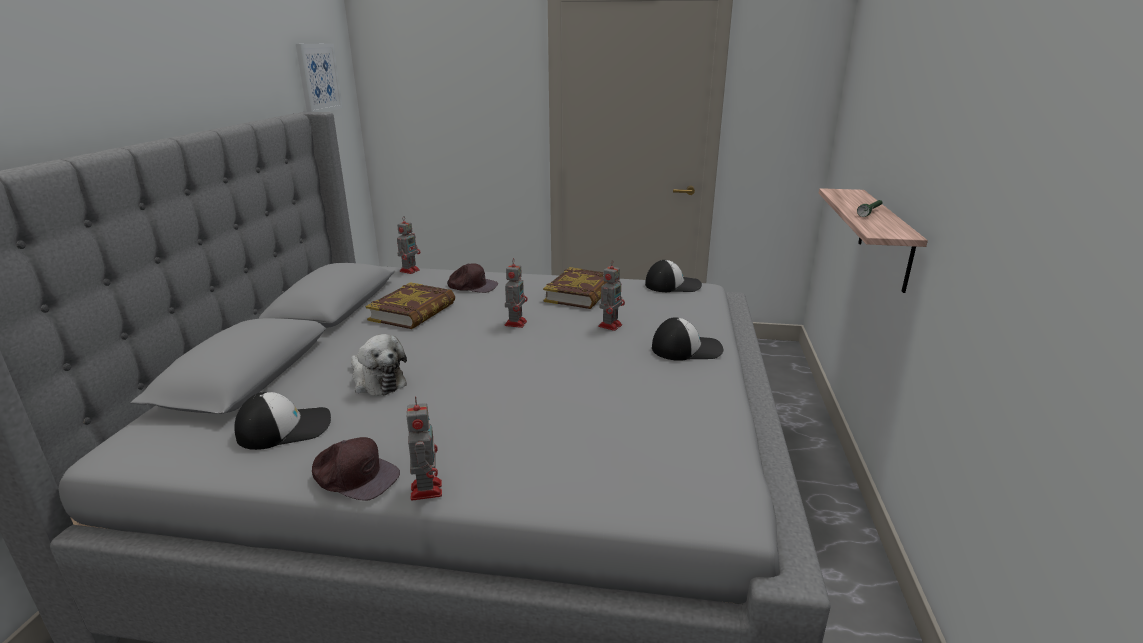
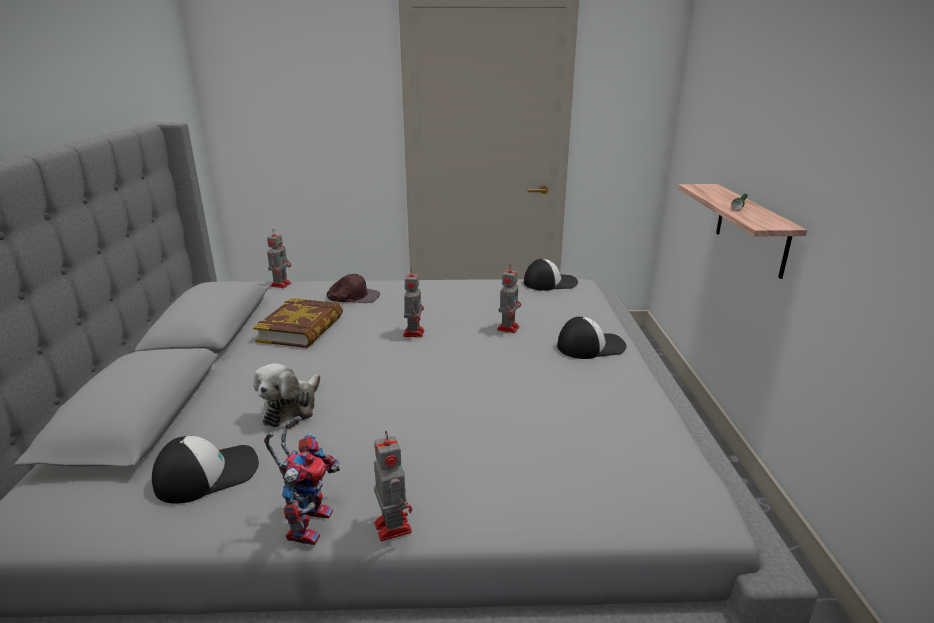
camera: 10 degrees left, 0 degrees up
(318, 78) = (161, 86): picture -> none
(355, 476) = (308, 521): brown cap -> toy robot
(377, 381) = (292, 409): plush toy -> plush toy turned 75 degrees clockwise
(581, 294) = (466, 297): book -> none

